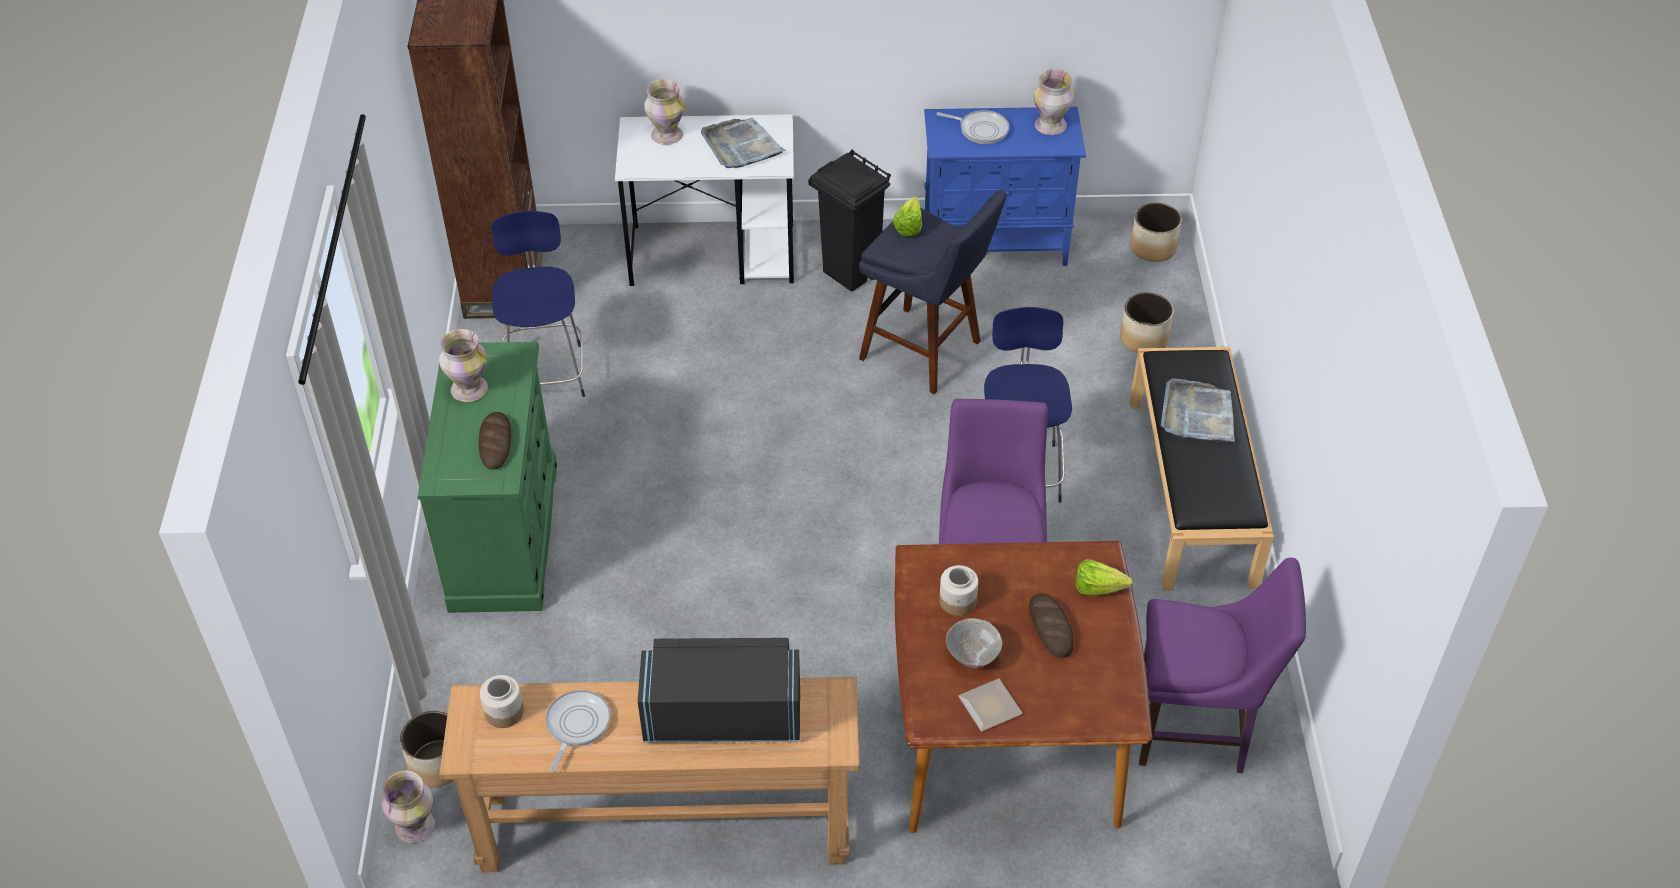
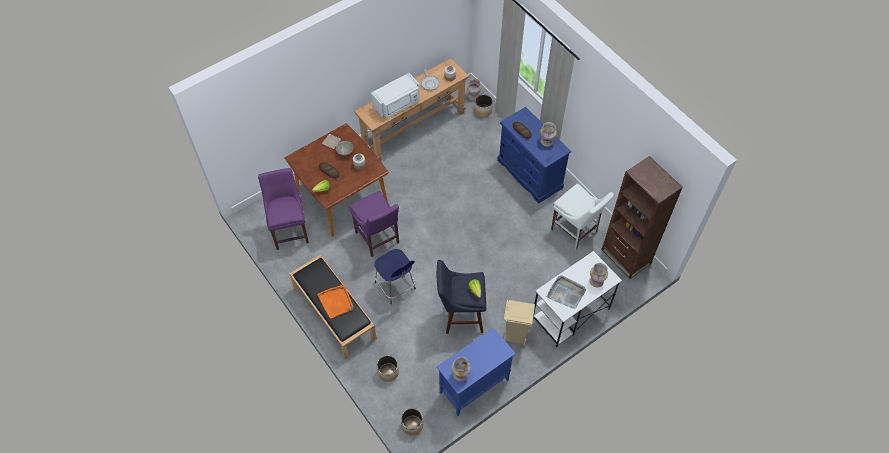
camera: 145 degrees right, 10 degrees up
(505, 535) = (529, 174): green dresser -> blue dresser
(546, 371) = (575, 232): blue stool -> white chair
(723, 712) = (397, 104): black microwave -> white microwave
(851, 274) = (514, 336): black trash can -> beige trash can
(980, 129) = (485, 355): frying pan -> none
(1197, 415) = (336, 302): grey tray -> orange tray
(1197, 730) = (290, 230): purple chair -> purple chair turned 105 degrees clockwise

